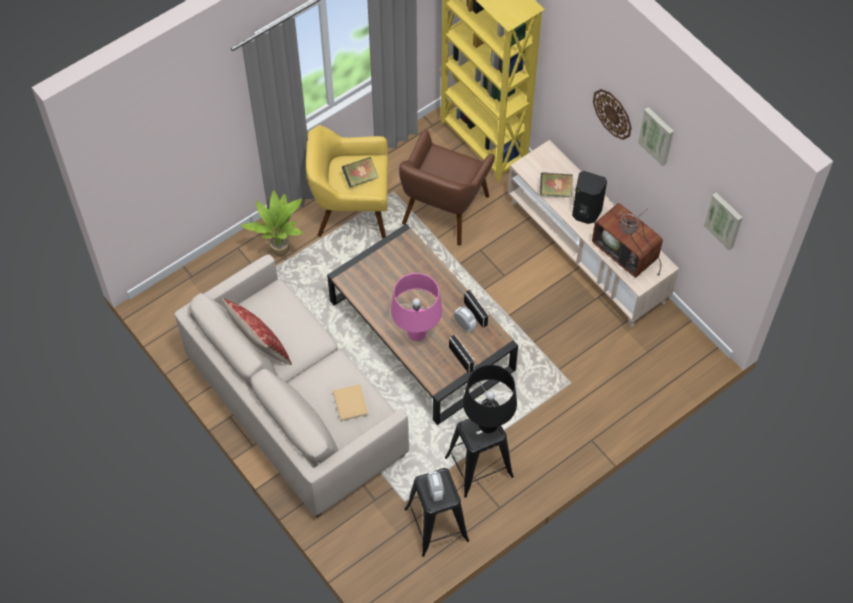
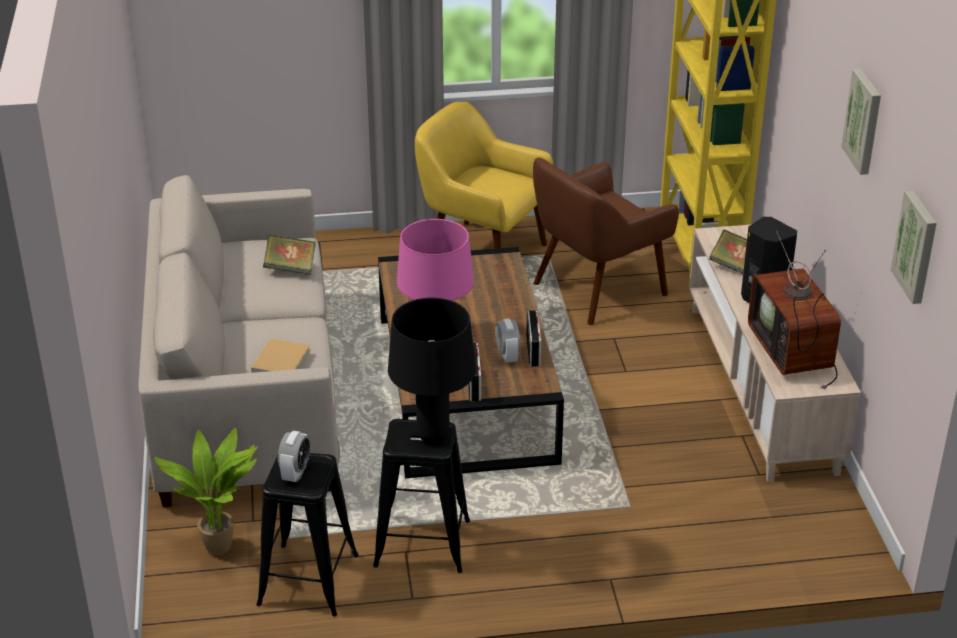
camera: 30 degrees right, 25 degrees down
(260, 348) = (227, 278): pillow -> none
(280, 249) = (366, 258): potted plant -> potted plant (221, 545)
(360, 178) = (494, 188): book -> book (290, 268)
(612, 113) = (827, 117): wall clock -> none

